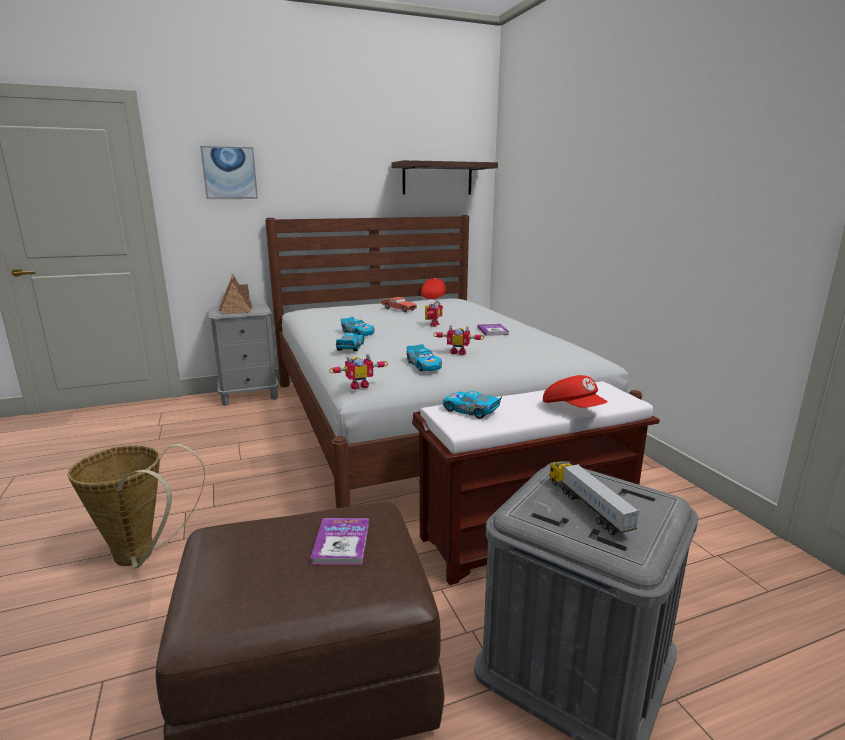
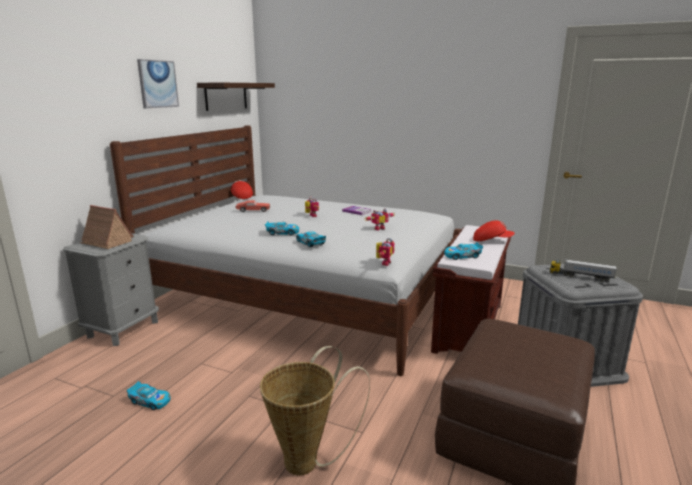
camera: 45 degrees left, 0 degrees up
(229, 173) = (69, 96): picture -> picture (157, 84)
(341, 542) = (522, 340): book -> none
(424, 365) = (384, 240): toy car -> toy car (150, 401)

